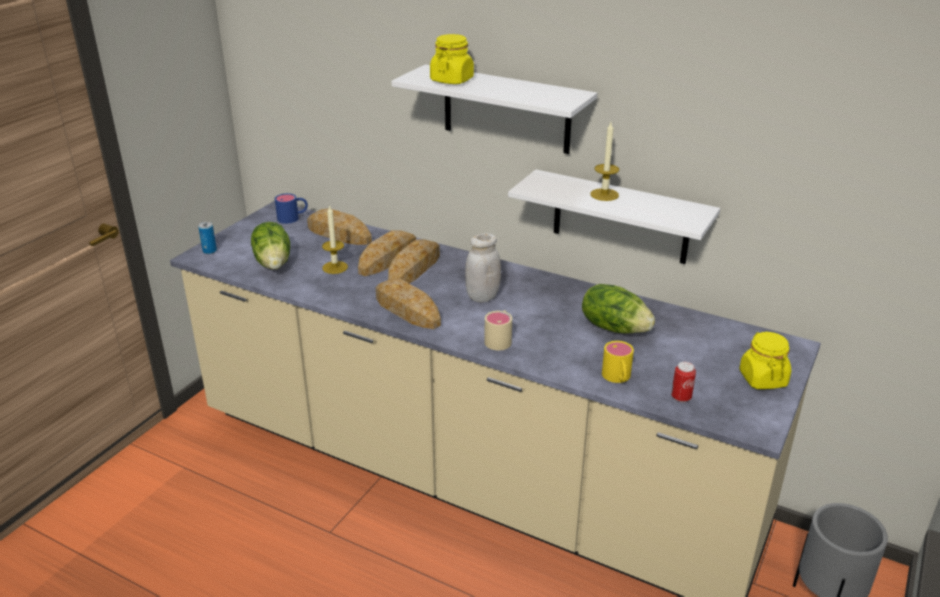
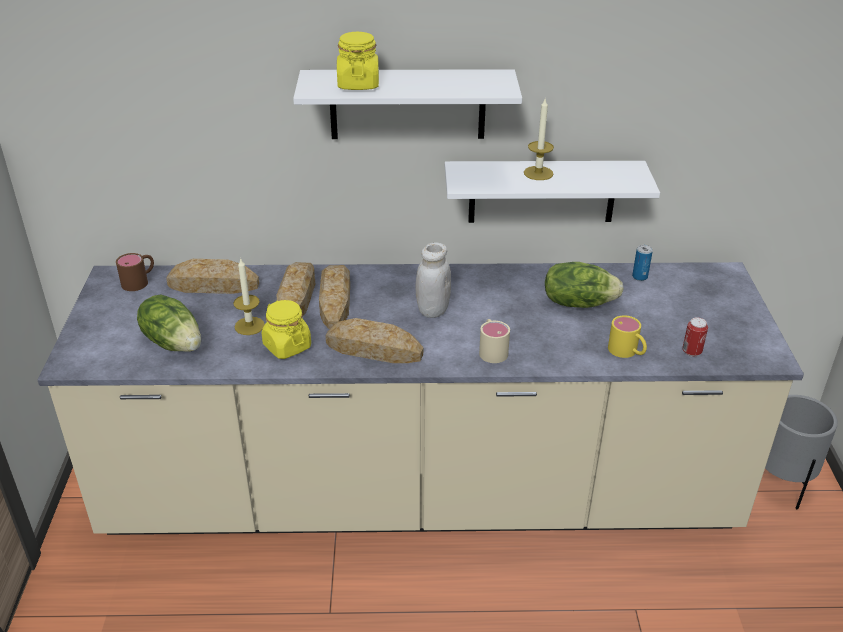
camera: 30 degrees left, 5 degrees up
(209, 251) = (78, 352): can -> can (639, 277)
(293, 218) = (140, 281): blue mug -> brown mug
(762, 379) = (733, 311): yellow jar -> yellow jar (287, 346)

